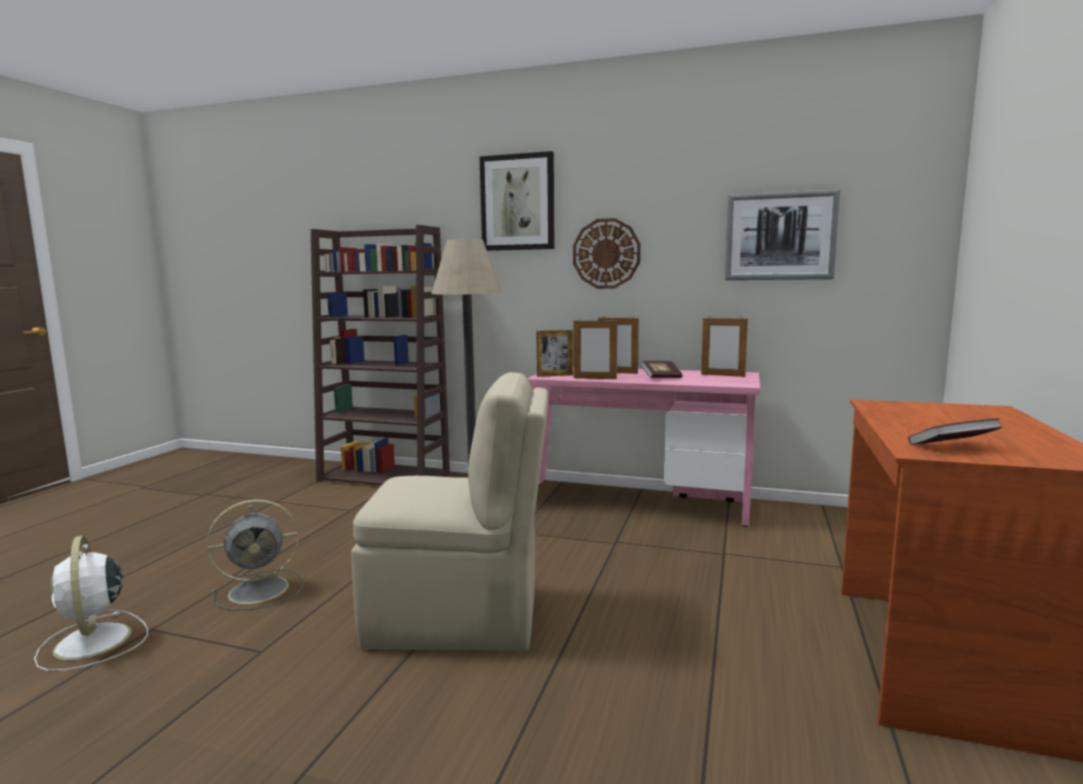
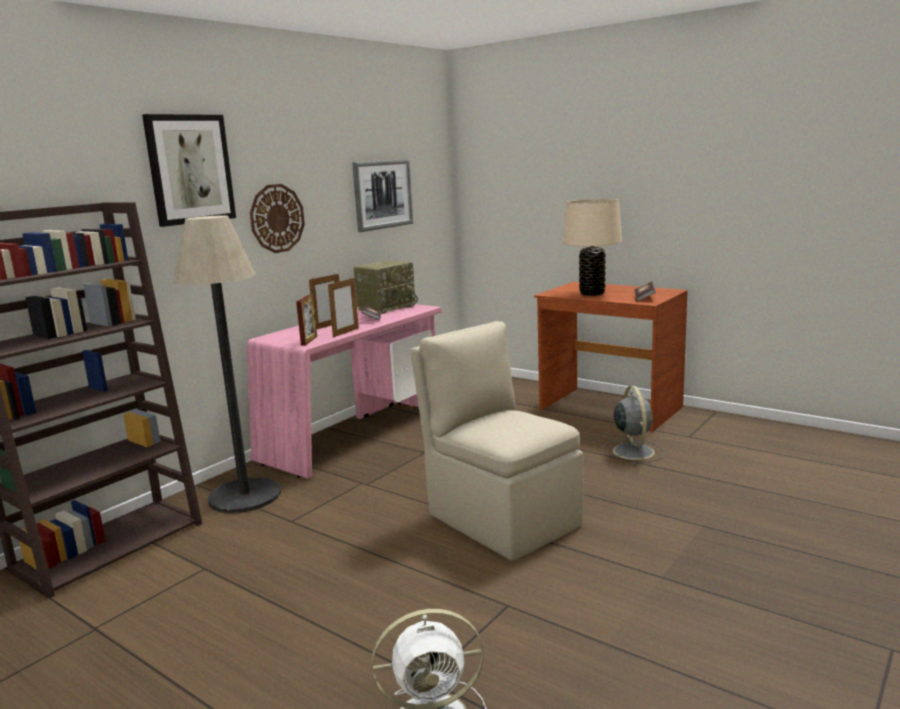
camera: 70 degrees left, 5 degrees up
(261, 589) = (383, 615): grey fan -> grey fan (632, 451)
(459, 617) = (501, 518): beige chair -> beige chair turned 60 degrees counterclockwise
(722, 375) = (386, 307): picture frame -> radio
(925, 419) = (592, 293): none -> beige table lamp

